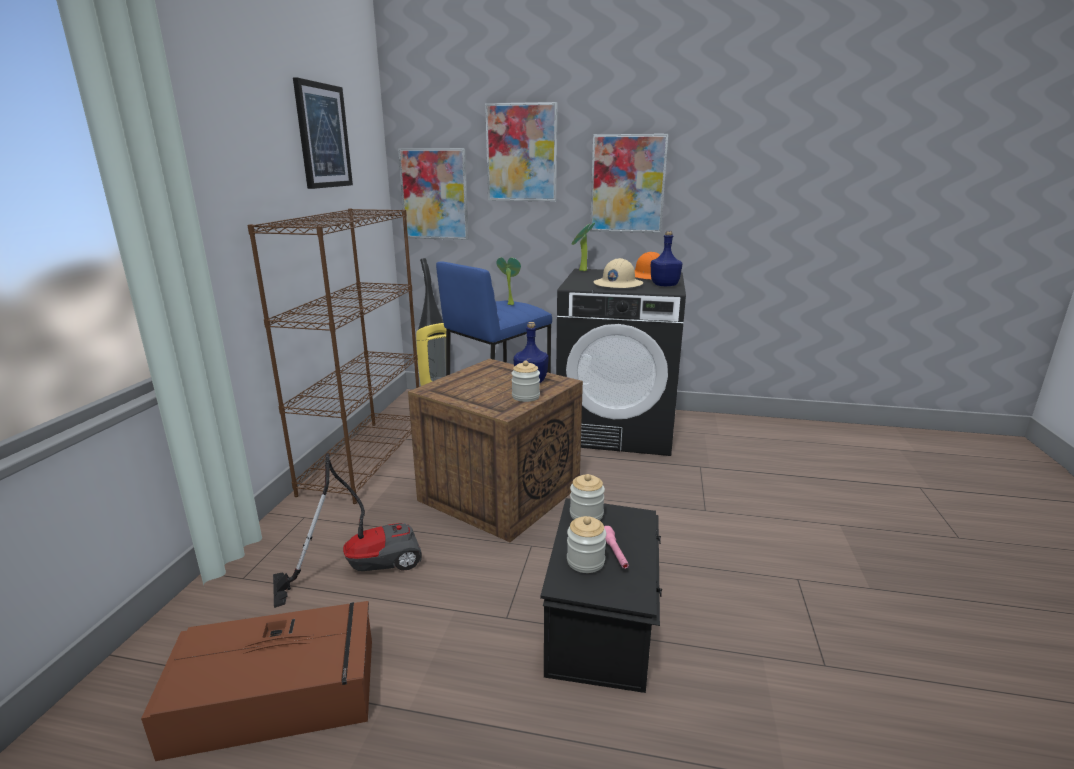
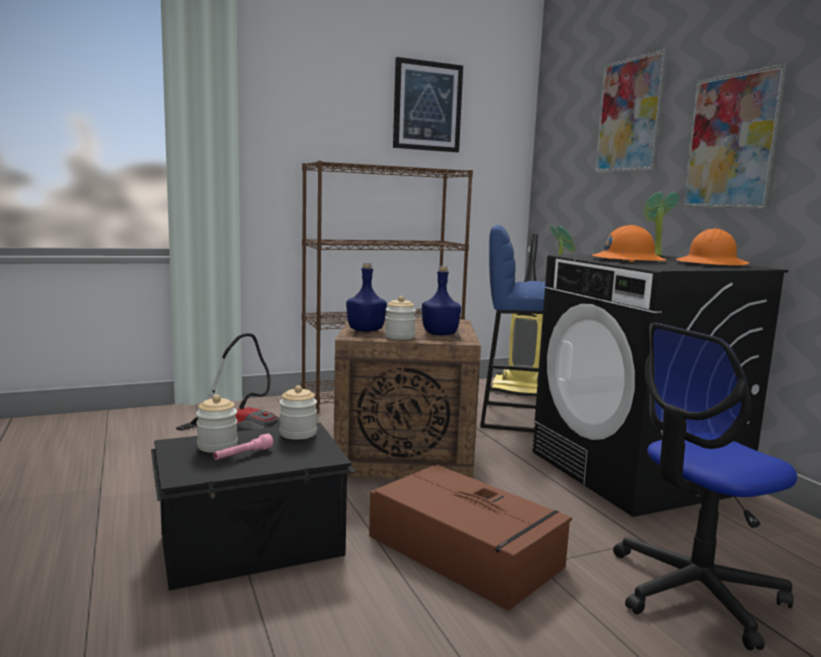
camera: 55 degrees right, 10 degrees down
(279, 694) = (96, 456): brown storage box -> brown storage box (466, 552)
(434, 194) = (559, 168): picture -> none
(617, 285) = (627, 260): beige hard hat -> orange hard hat
(664, 285) = (681, 267): blue bottle -> blue bottle (365, 330)
(758, 478) = (695, 592): none -> office chair

